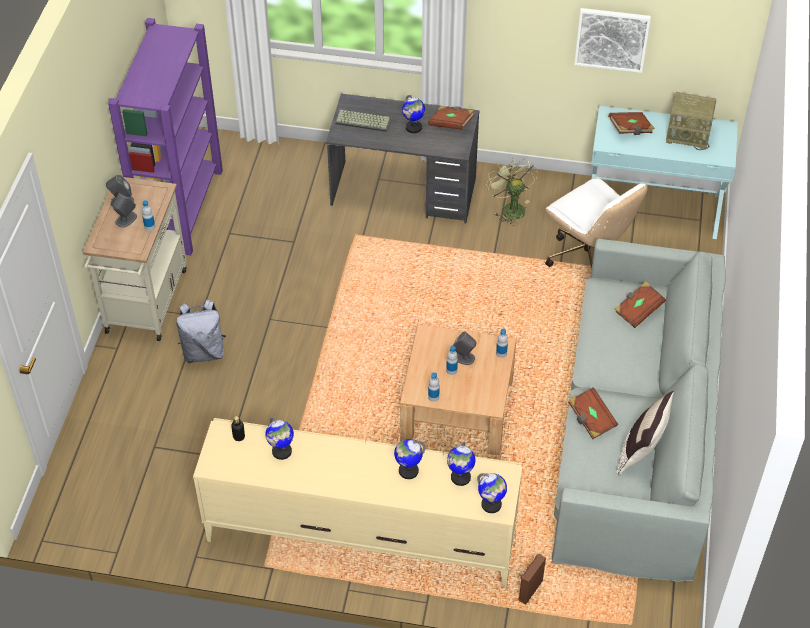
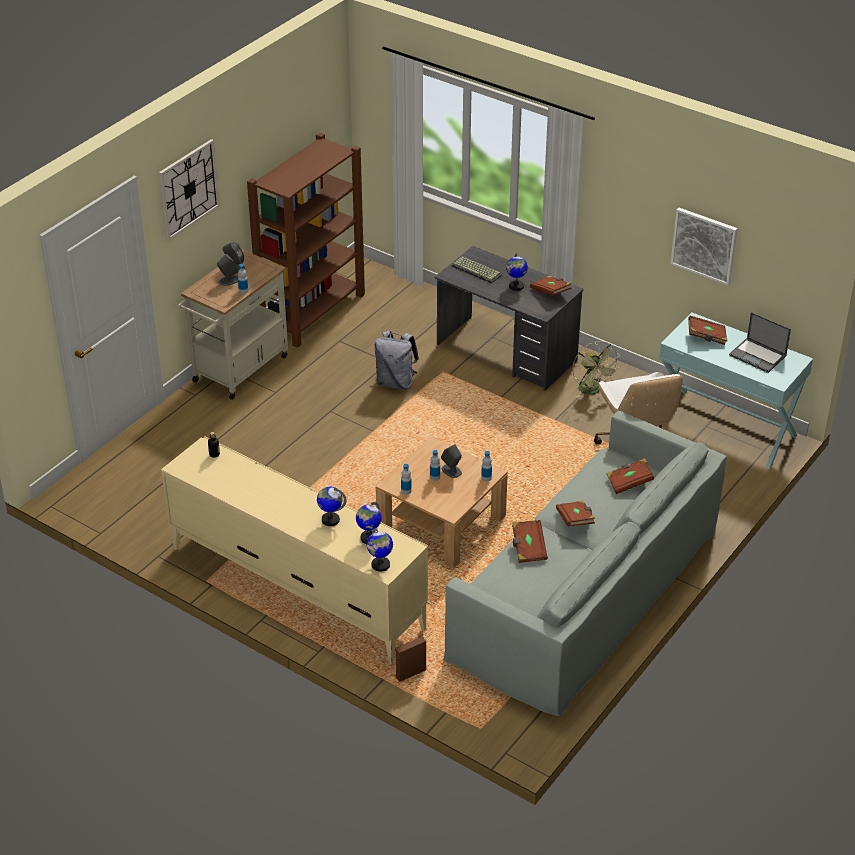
camera: 25 degrees right, 10 degrees down
(69, 139) = (188, 189): none -> wall clock
(180, 208) = (312, 312): purple bookcase -> brown bookcase
(204, 351) = (261, 418): grey backpack -> grey backpack (396, 382)
(281, 451) = (240, 475): globe -> none
(510, 208) = (593, 390): green fan -> green fan turned 150 degrees clockwise
(615, 371) = (575, 520): none -> brown book
(641, 453) = (554, 586): pillow -> none
(689, 135) = (758, 355): radio -> laptop

